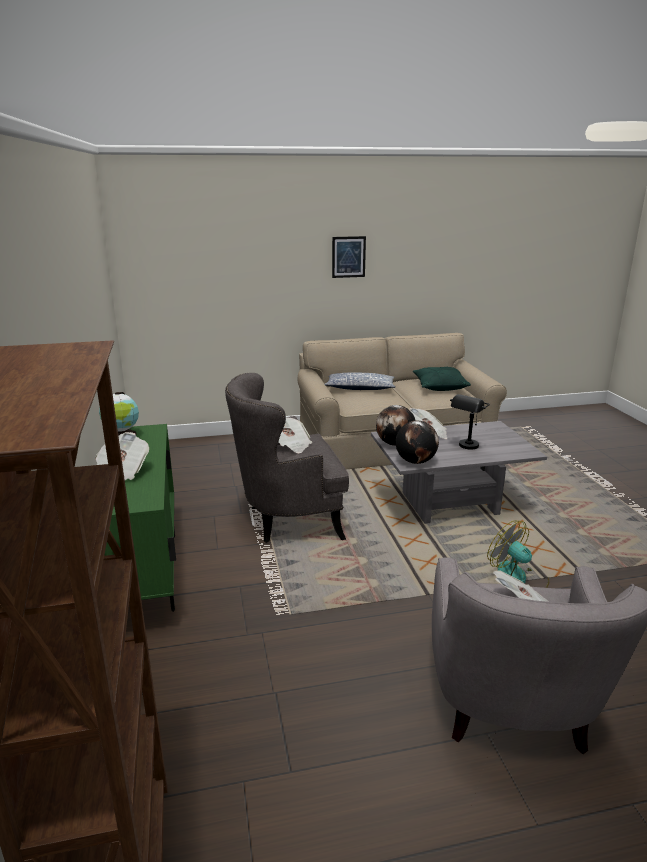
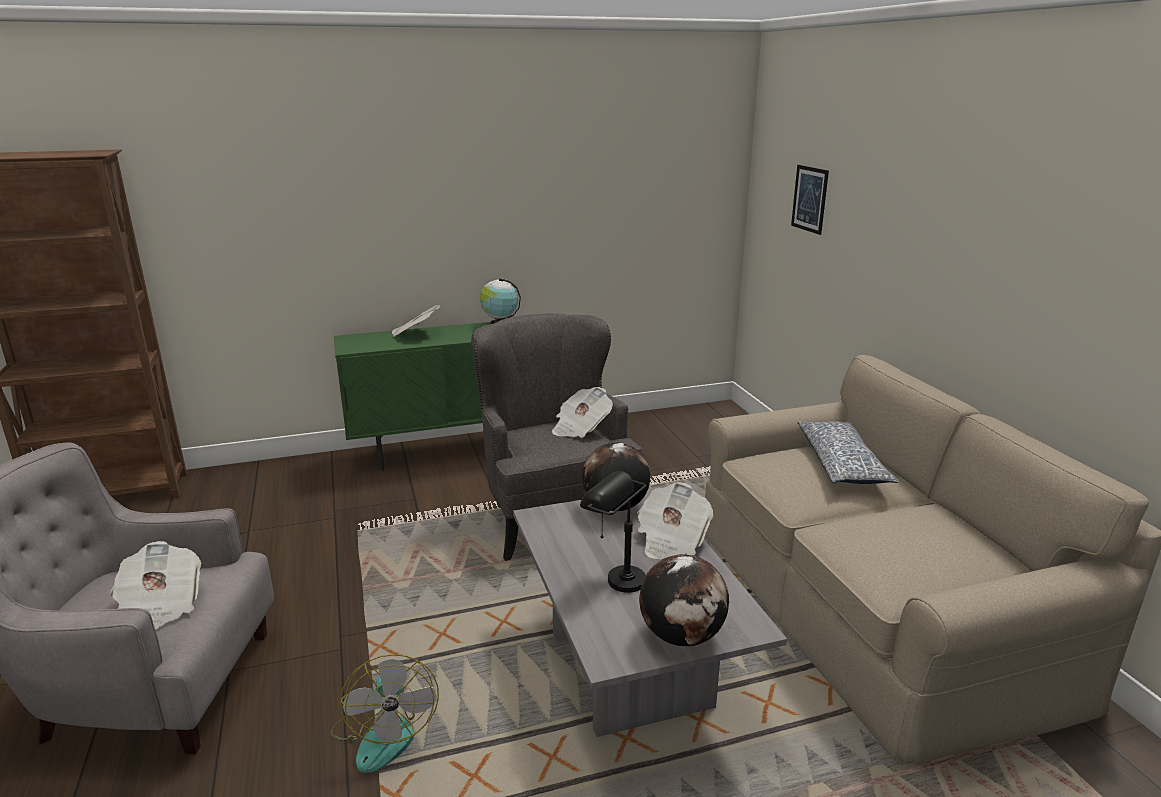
camera: 85 degrees right, 0 degrees up
(348, 257) = (983, 226): picture -> picture (809, 199)
(415, 461) = (547, 523): globe -> globe (682, 636)
(439, 387) = (926, 550): green pillow -> none
(518, 578) = (384, 733): fan -> fan turned 120 degrees clockwise

